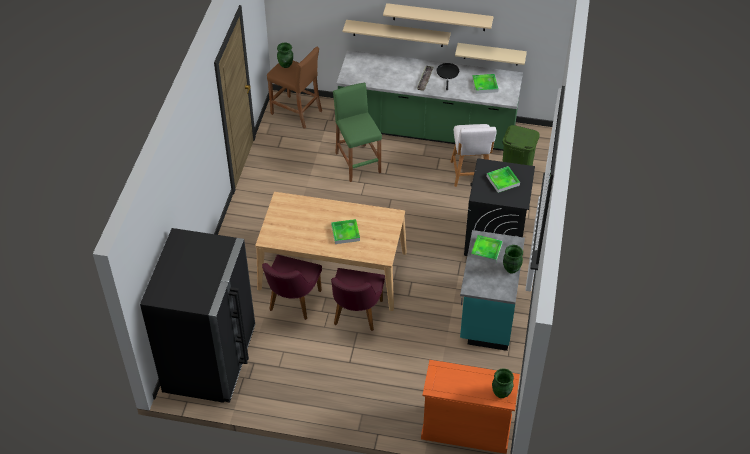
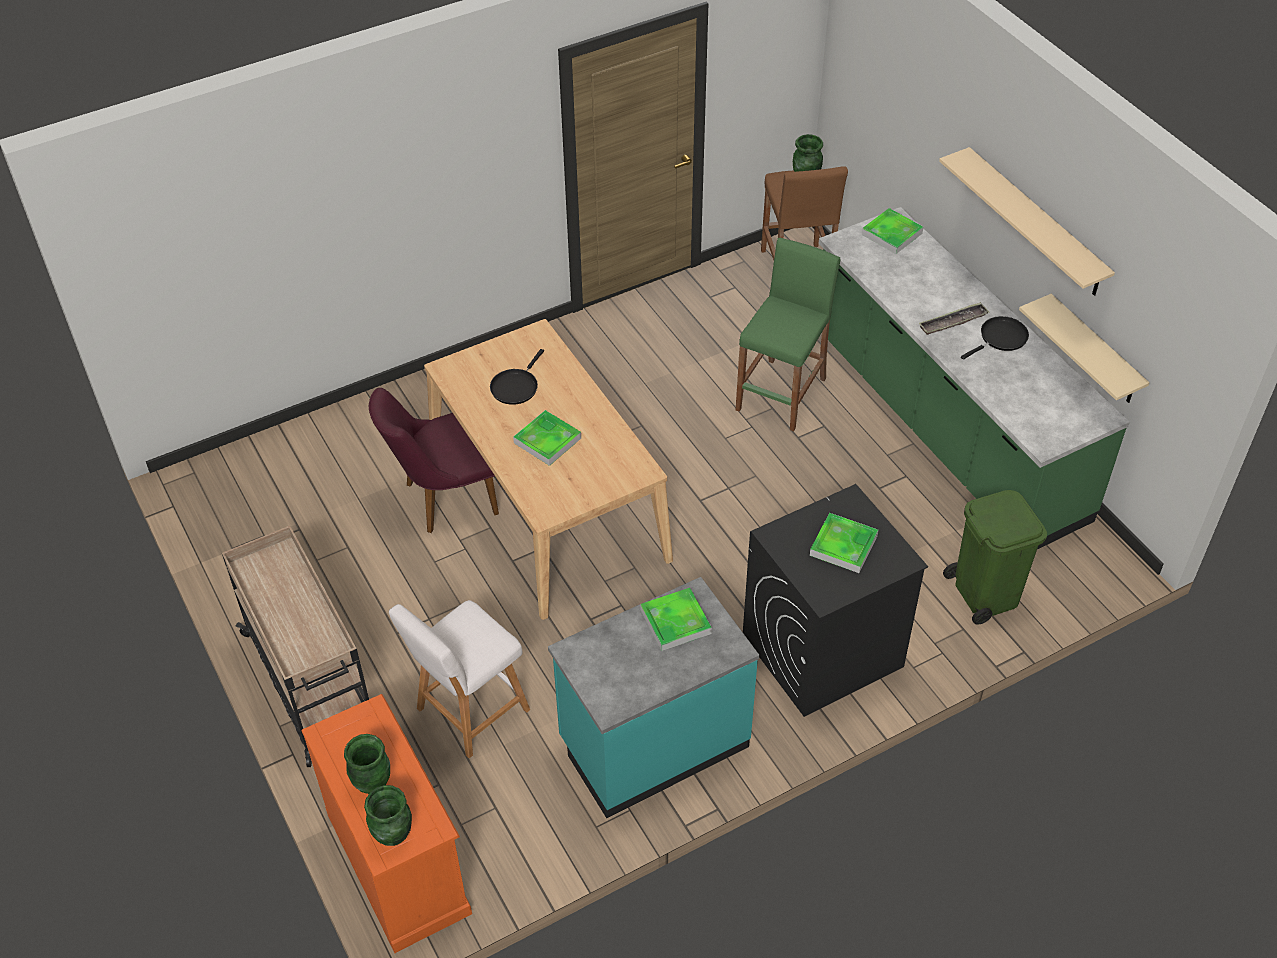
camera: 50 degrees right, 0 degrees up
(210, 359) = (264, 482): black fridge -> none
(303, 224) = (516, 386): none -> black frying pan
(347, 406) = (312, 684): none -> beige cart
(356, 316) = (489, 584): purple chair -> none
(398, 33) = (973, 219): beige shelf -> none
(470, 174) = (918, 535): white stool -> white stool (468, 712)
(485, 85) = (1035, 395): tray -> tray (892, 234)
(511, 269) = (669, 679): green vase -> green vase (372, 782)

